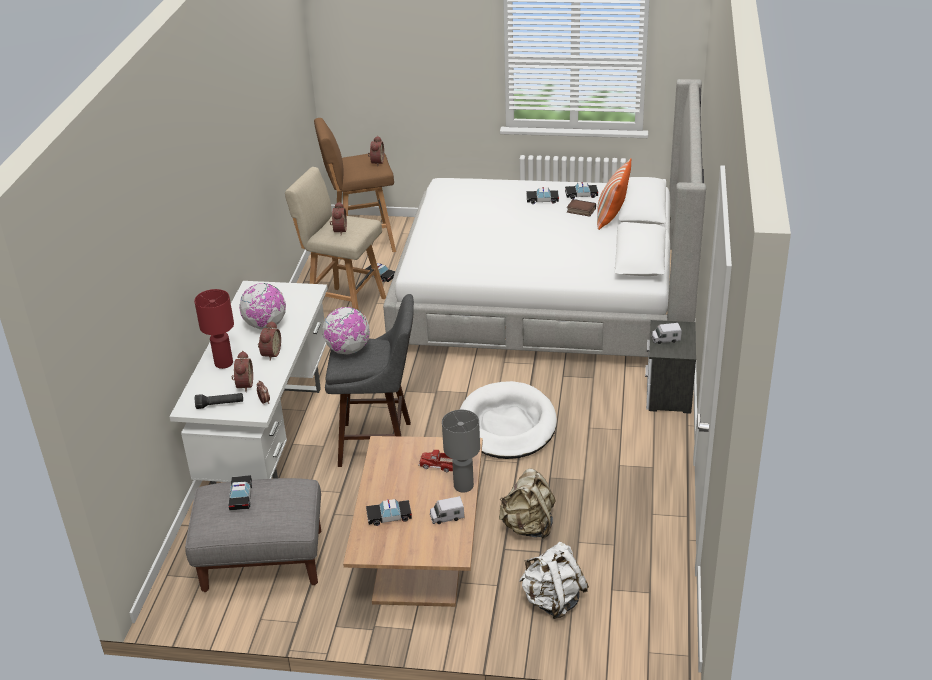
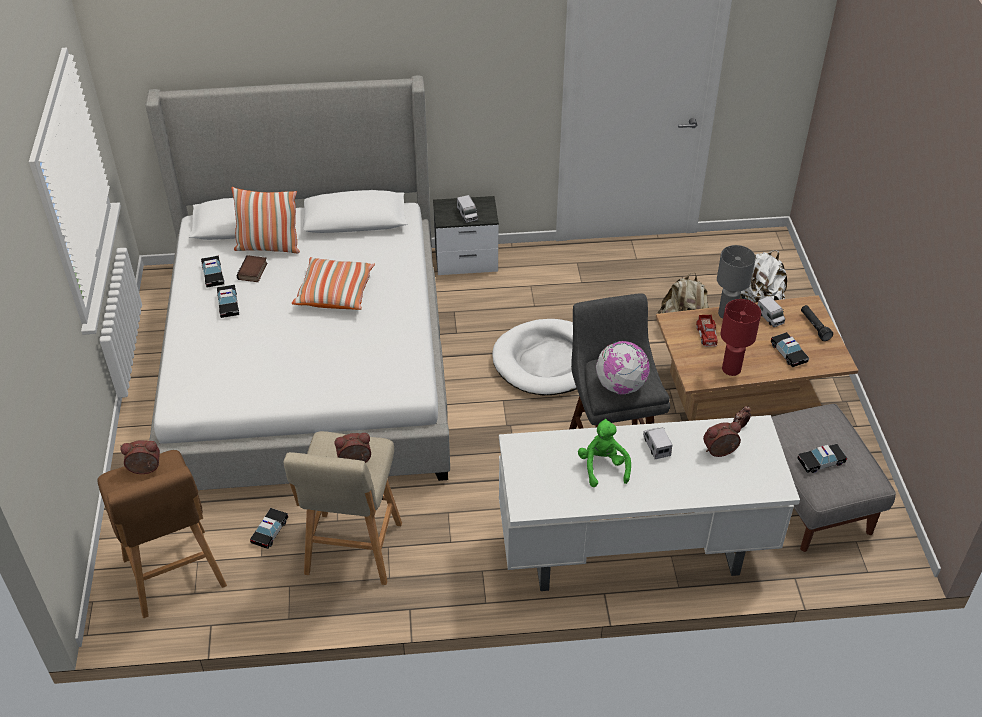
camera: 105 degrees left, 10 degrees up
(220, 405) = (762, 461): black flashlight -> black flashlight (814, 327)
(224, 363) = (689, 482): red table lamp -> red table lamp (731, 369)
(265, 325) = (603, 467): globe -> green plush toy
(270, 353) = (656, 446): alarm clock -> toy truck
(541, 244) = (335, 293): none -> pillow

